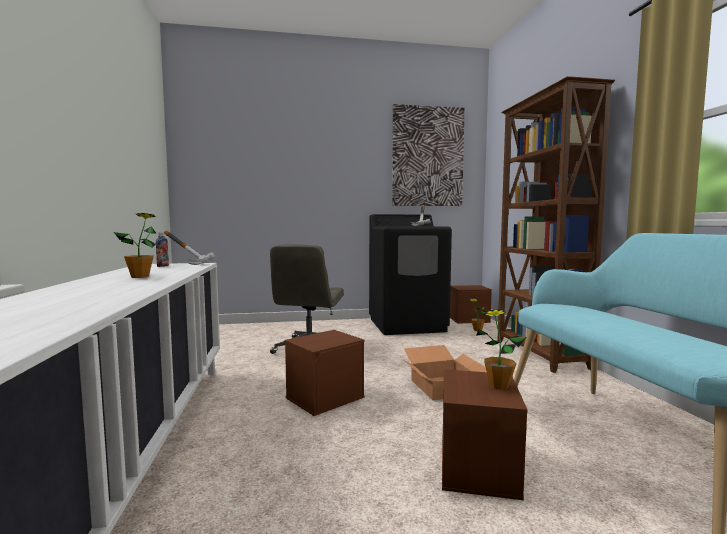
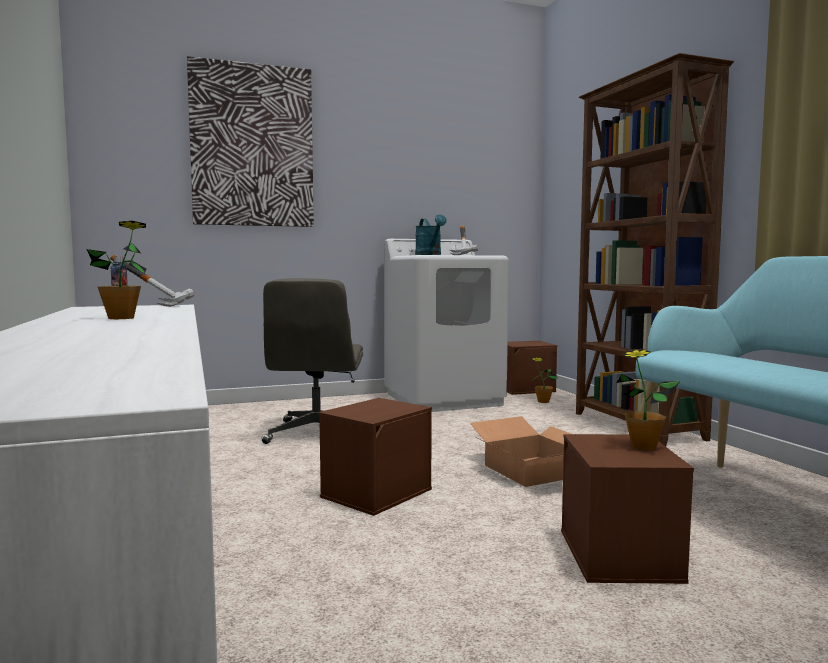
camera: 10 degrees left, 0 degrees up
(398, 225) = (430, 254): none -> turquoise watering can
(407, 325) = (444, 399): black washing machine -> white washing machine
(427, 156) = (464, 157): picture -> picture (252, 146)

